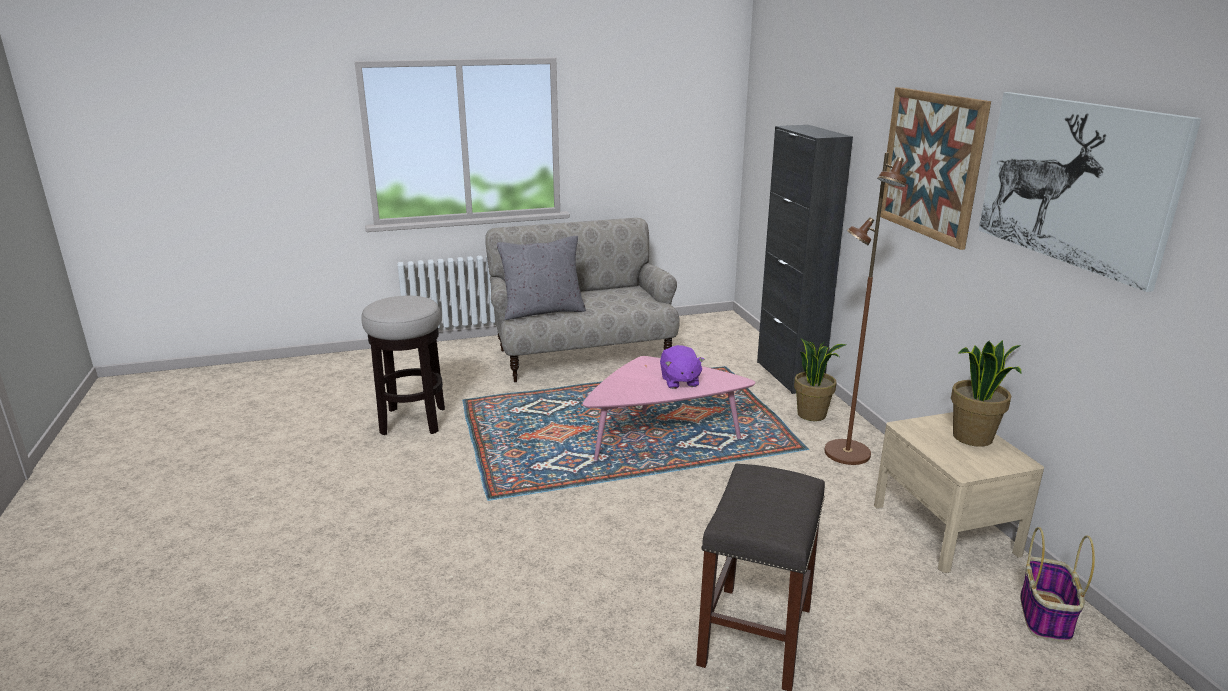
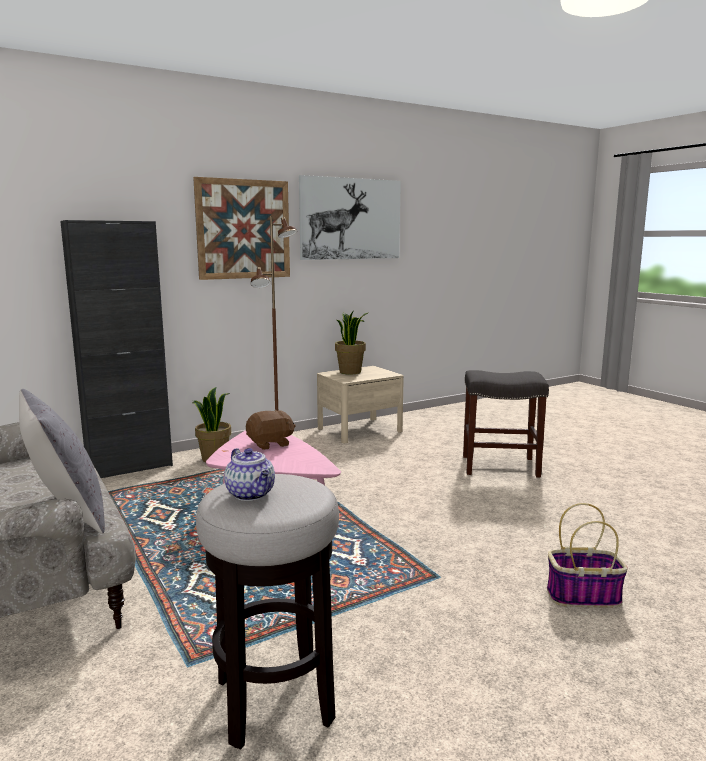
camera: 105 degrees left, 10 degrees down
(400, 301) = (251, 494): none -> teapot
(679, 381) = (270, 444): purple plush toy -> brown plush toy
(1045, 617) = (420, 418): basket -> basket (584, 596)

